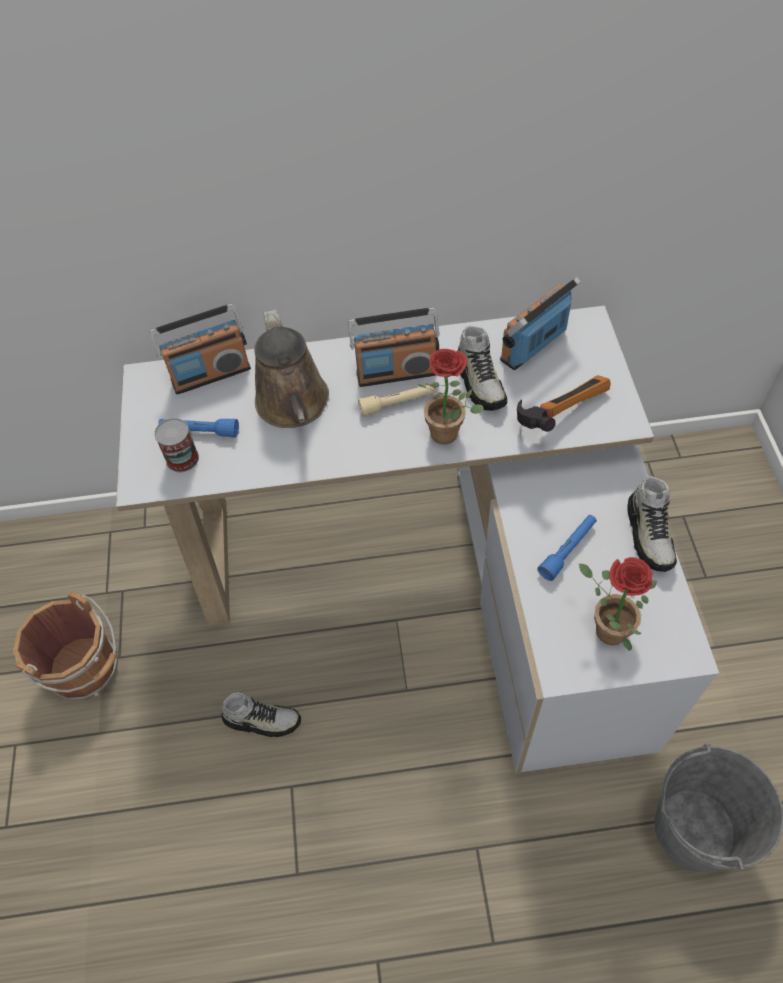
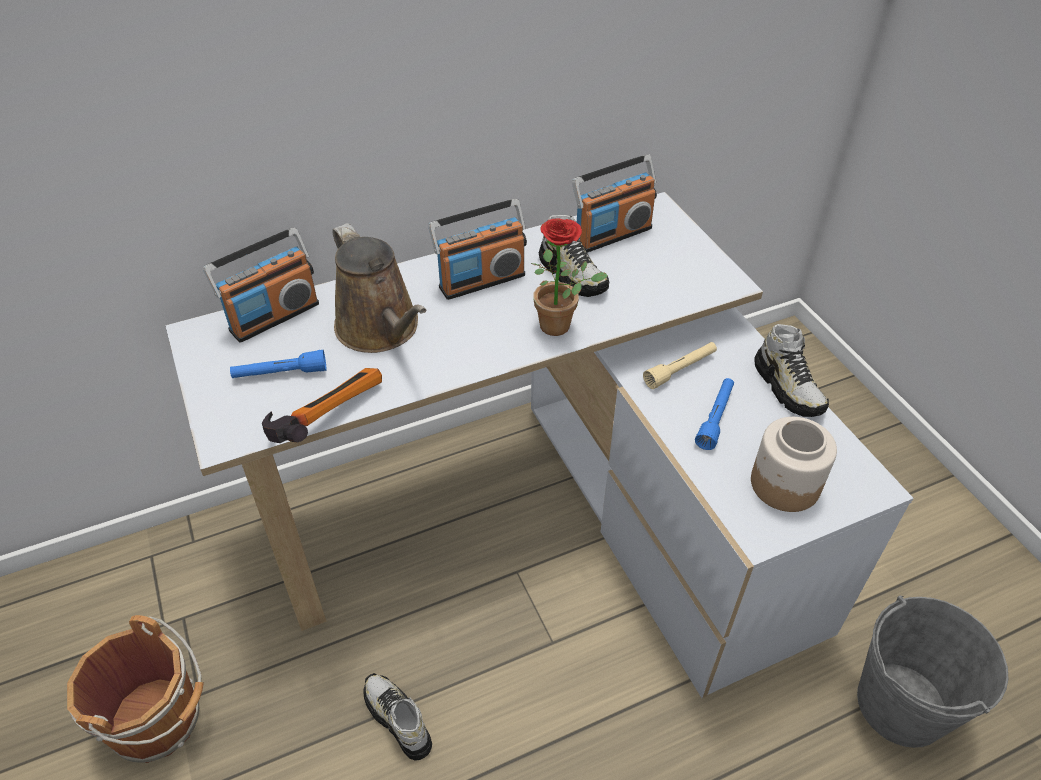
camera: 20 degrees left, 10 degrees down
(182, 459) = (268, 404): can -> none
(262, 720) = (397, 720): shoe -> shoe turned 120 degrees counterclockwise
(397, 403) = (494, 308): beige flashlight -> beige flashlight (680, 370)
(534, 345) = (612, 234): radio -> radio turned 150 degrees counterclockwise
(558, 410) = (661, 285): hammer -> hammer (324, 417)
(603, 629) = (784, 484): potted plant -> jar

